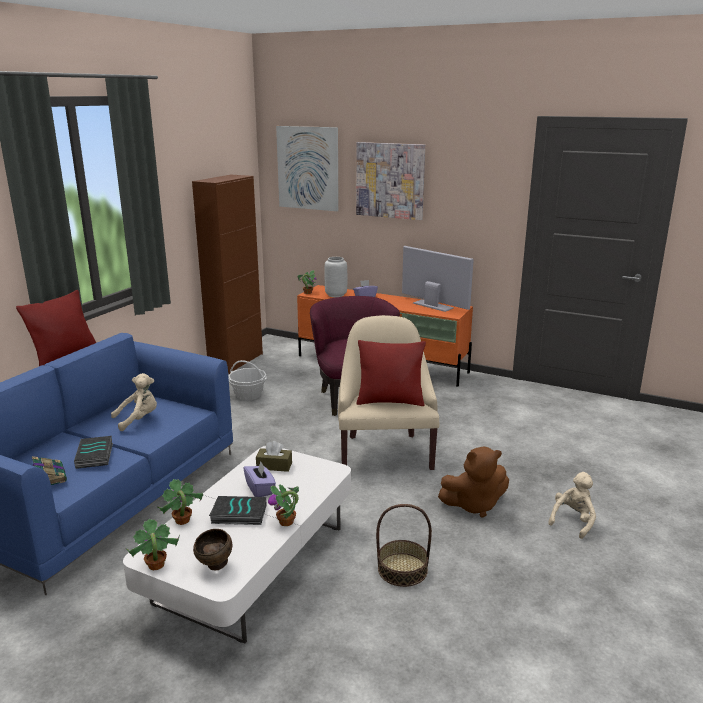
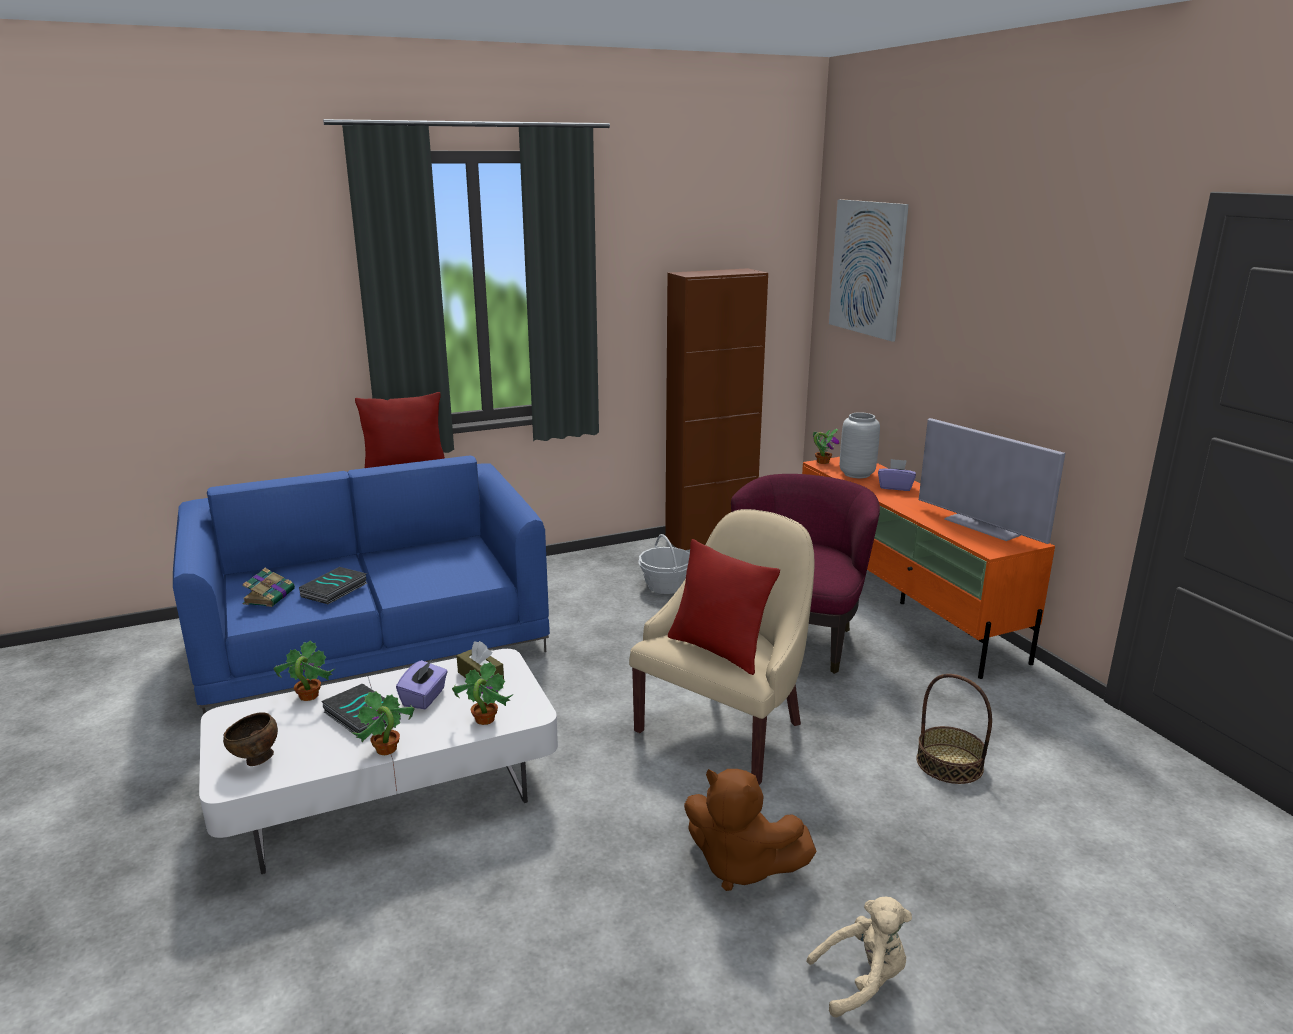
camera: 40 degrees right, 0 degrees up
(138, 419) = (428, 566): beige plush toy -> none
(155, 565) = (218, 731): potted plant -> potted plant (484, 719)
(390, 180) = (965, 299): picture -> none
(402, 569) = (521, 896): basket -> basket (949, 763)
(432, 305) = (982, 527): television -> television turned 150 degrees clockwise

